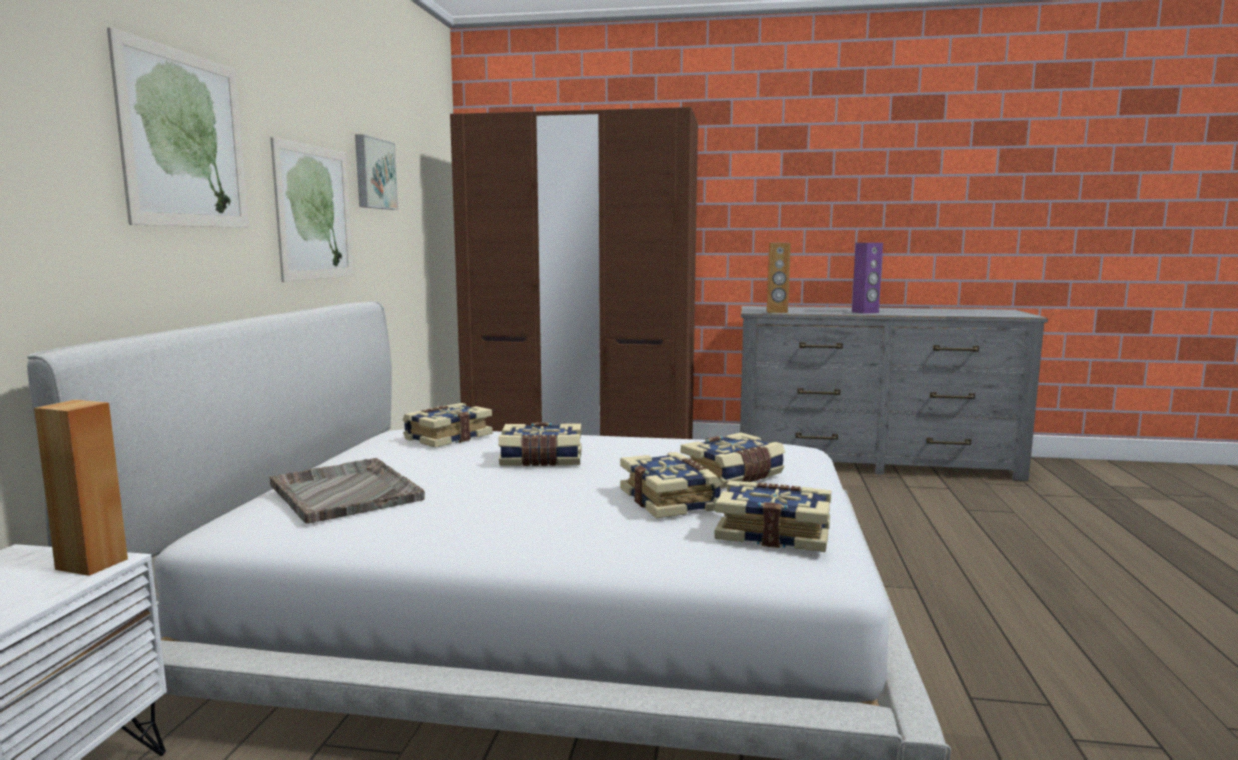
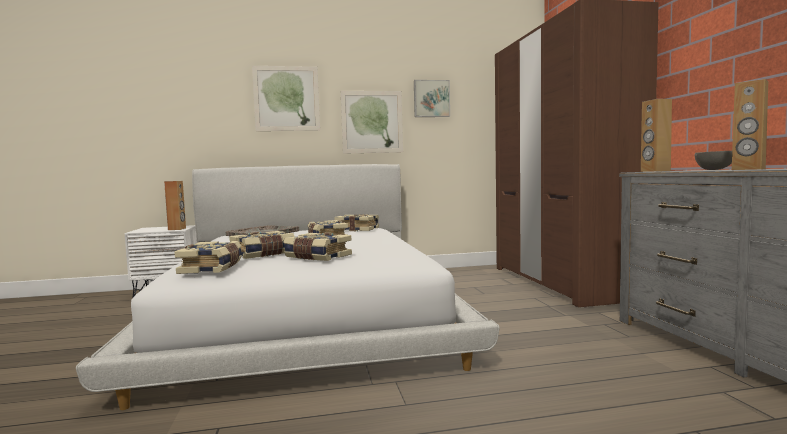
camera: 70 degrees right, 5 degrees down
(803, 309) = (714, 169): none -> grey bowl
(865, 312) = (748, 169): purple speaker -> brown speaker

